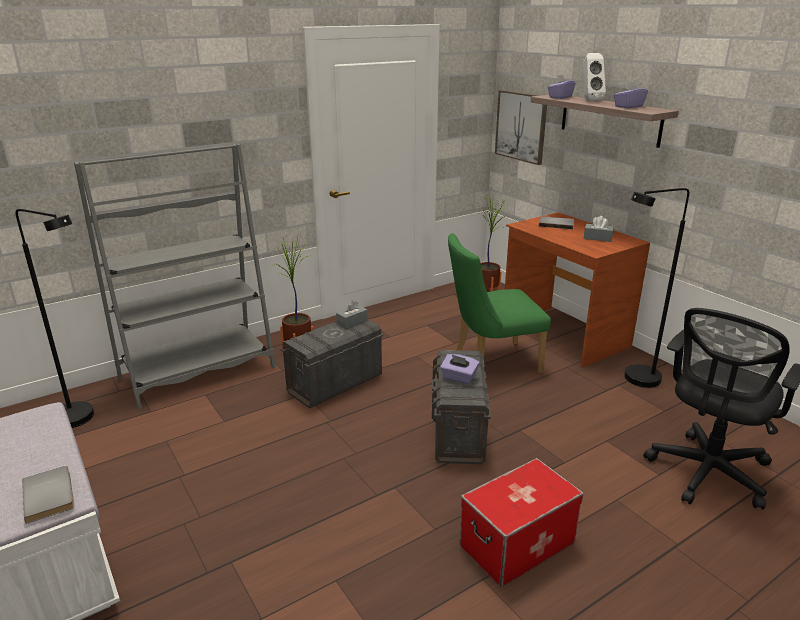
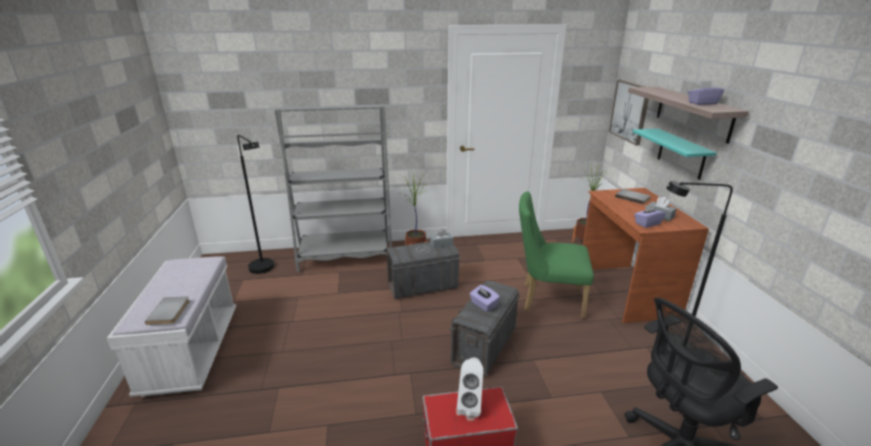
camera: 25 degrees right, 0 degrees up
(560, 97) = (653, 90): purple tissue box -> purple tissue box (647, 223)
(588, 100) = (675, 94): white speaker -> white speaker (470, 405)
(601, 167) = (681, 154): none -> turquoise shelf

